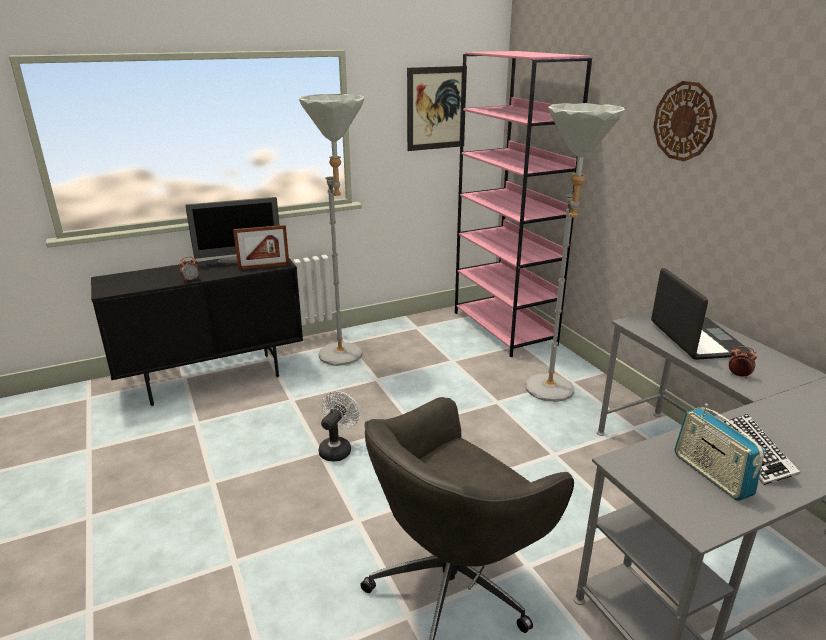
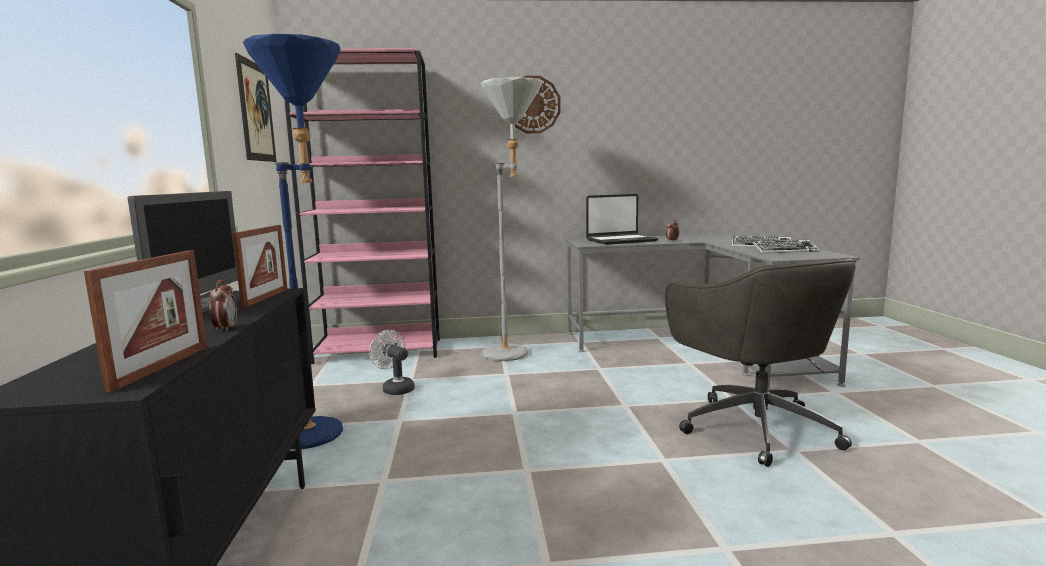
camera: 70 degrees left, 15 degrees down
(129, 289) = (161, 367): none -> picture frame
(337, 448) = (528, 458): white fan -> white fan (395, 388)
(344, 359) = (324, 433): grey floor lamp -> blue floor lamp
(697, 339) = (621, 240): laptop -> laptop turned 150 degrees clockwise
(711, 474) = (785, 251): radio -> keyboard

